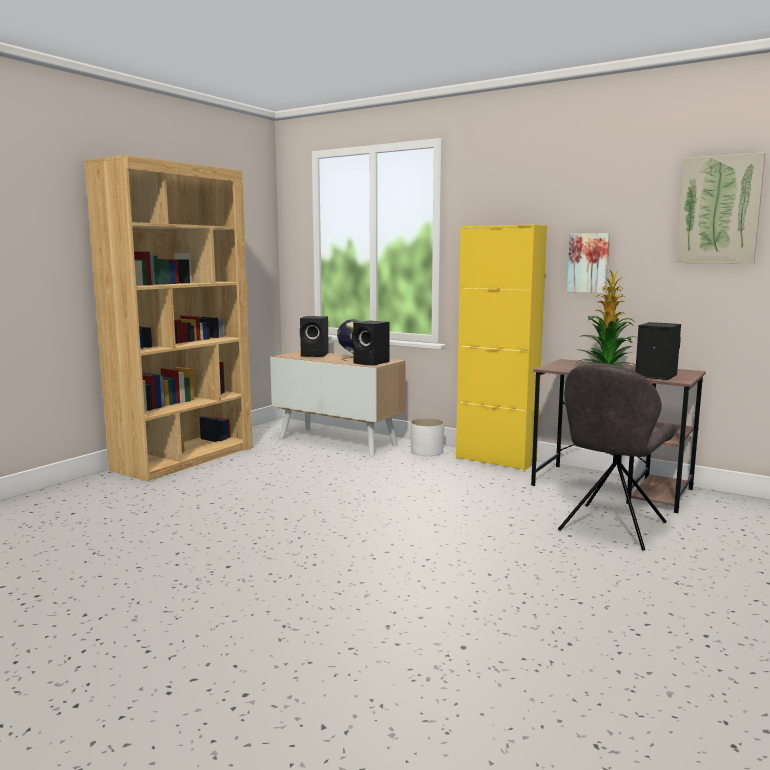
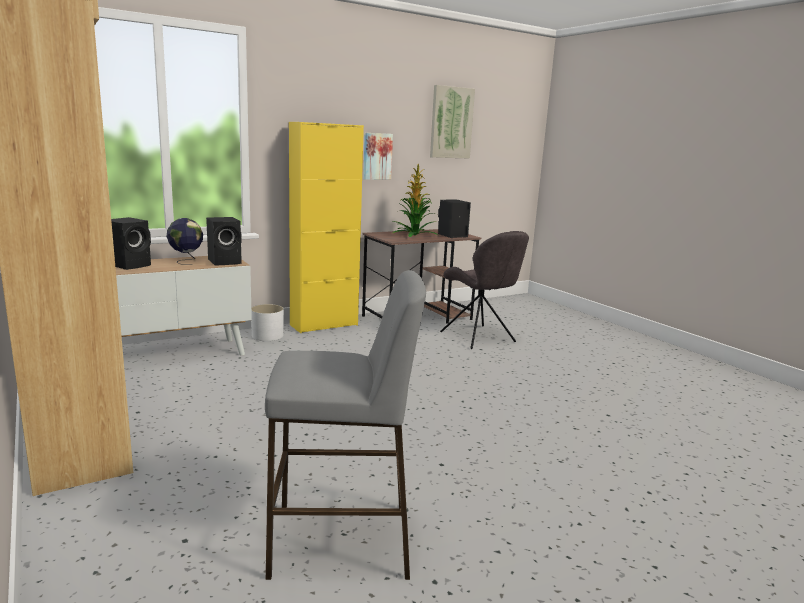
camera: 65 degrees left, 5 degrees up
(85, 554) = (342, 540): none -> grey stool

